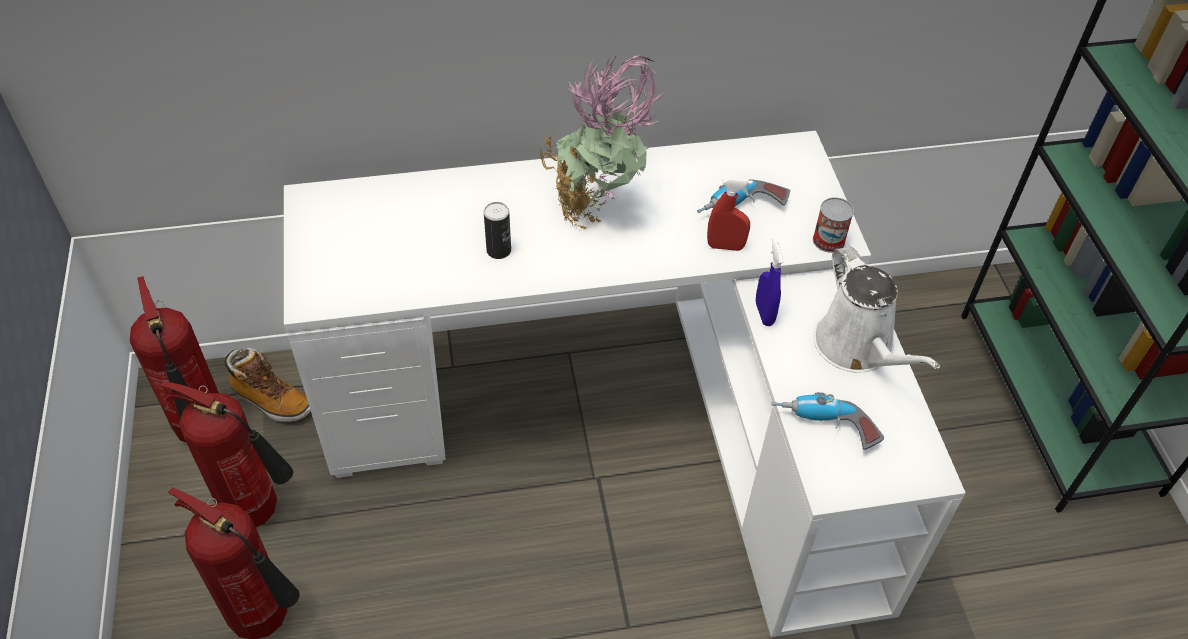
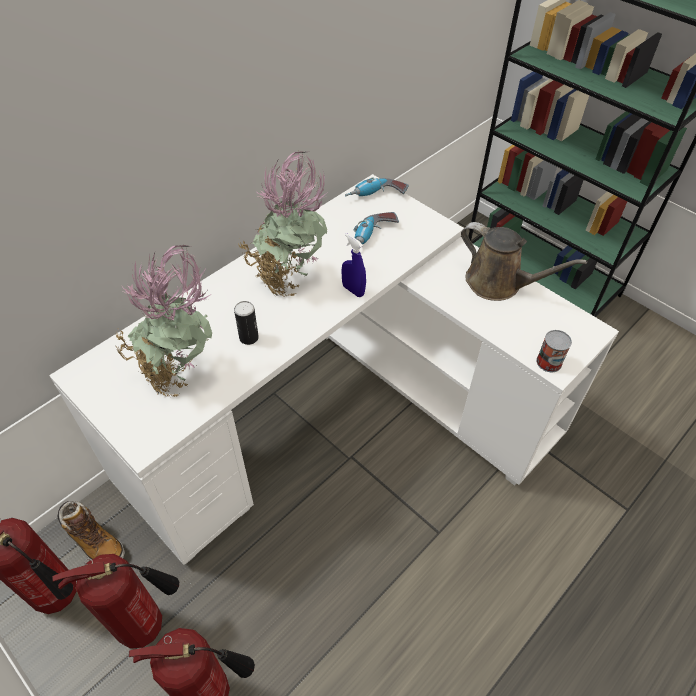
camera: 35 degrees left, 0 degrees up
(271, 400) = (95, 542): boot -> boot turned 45 degrees clockwise
(401, 251) = (181, 374): none -> potted plant
(725, 246) = (384, 263): red spray bottle -> none
(764, 313) = (434, 291): blue spray bottle -> blue spray bottle (353, 290)
(824, 427) = (523, 337): power drill -> power drill (376, 196)
(828, 240) = (436, 231): can -> can (549, 362)
(858, 347) = (498, 283): white watering can -> brown watering can

